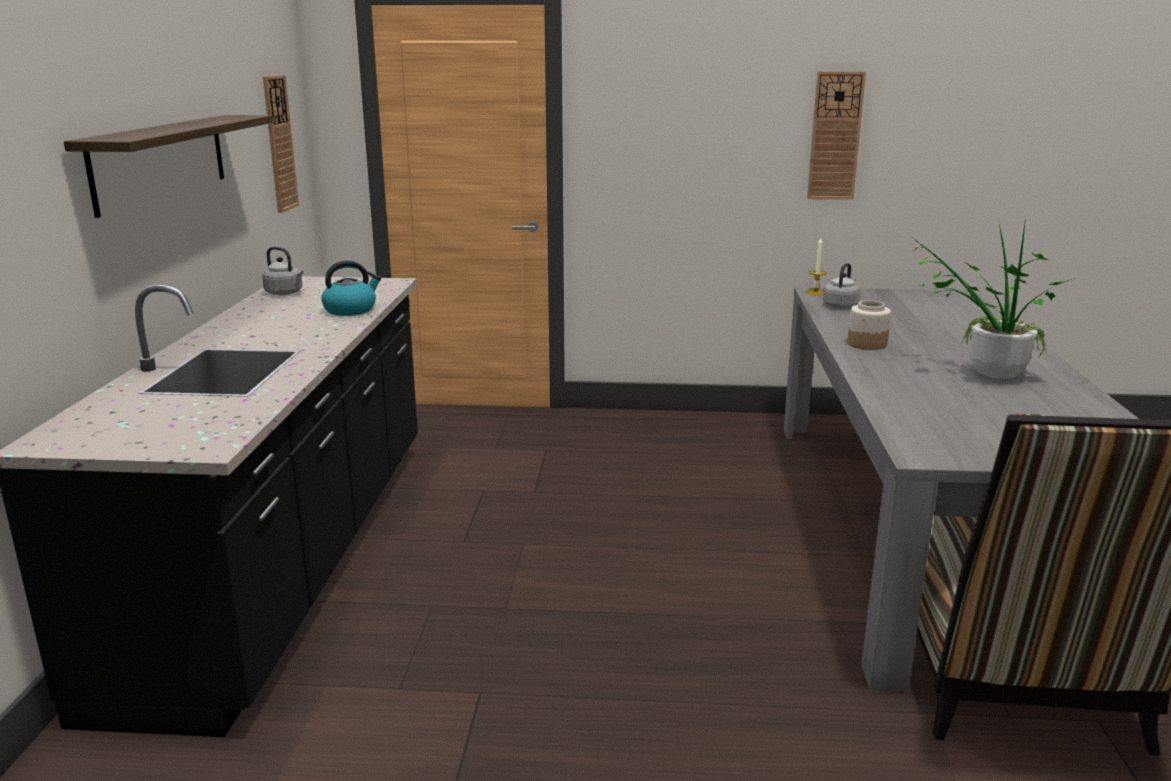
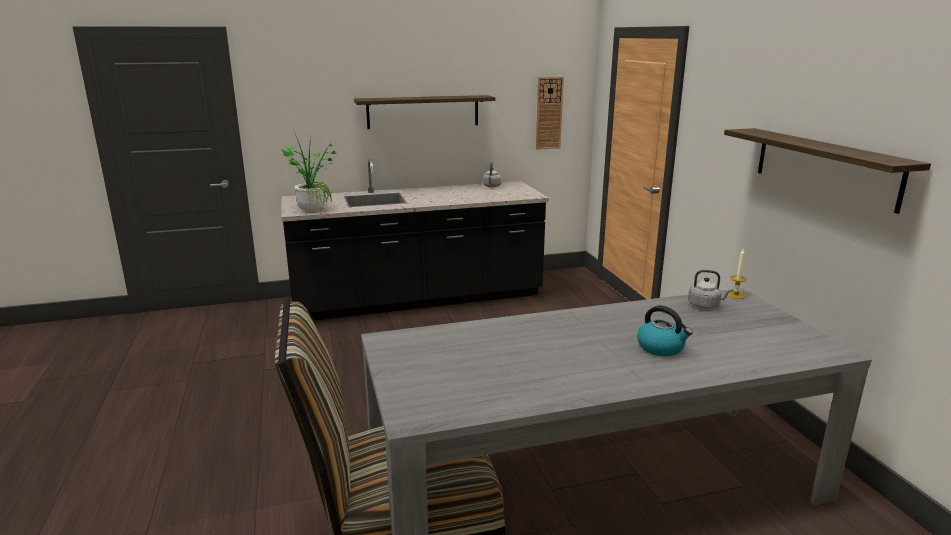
camera: 70 degrees right, 0 degrees up
(351, 310) = (475, 198): kettle -> kettle (661, 348)
(835, 136) = (824, 167): wall clock -> shelf
(866, 344) = (602, 318): jar -> none
(983, 374) = (567, 359): potted plant -> potted plant (313, 209)

